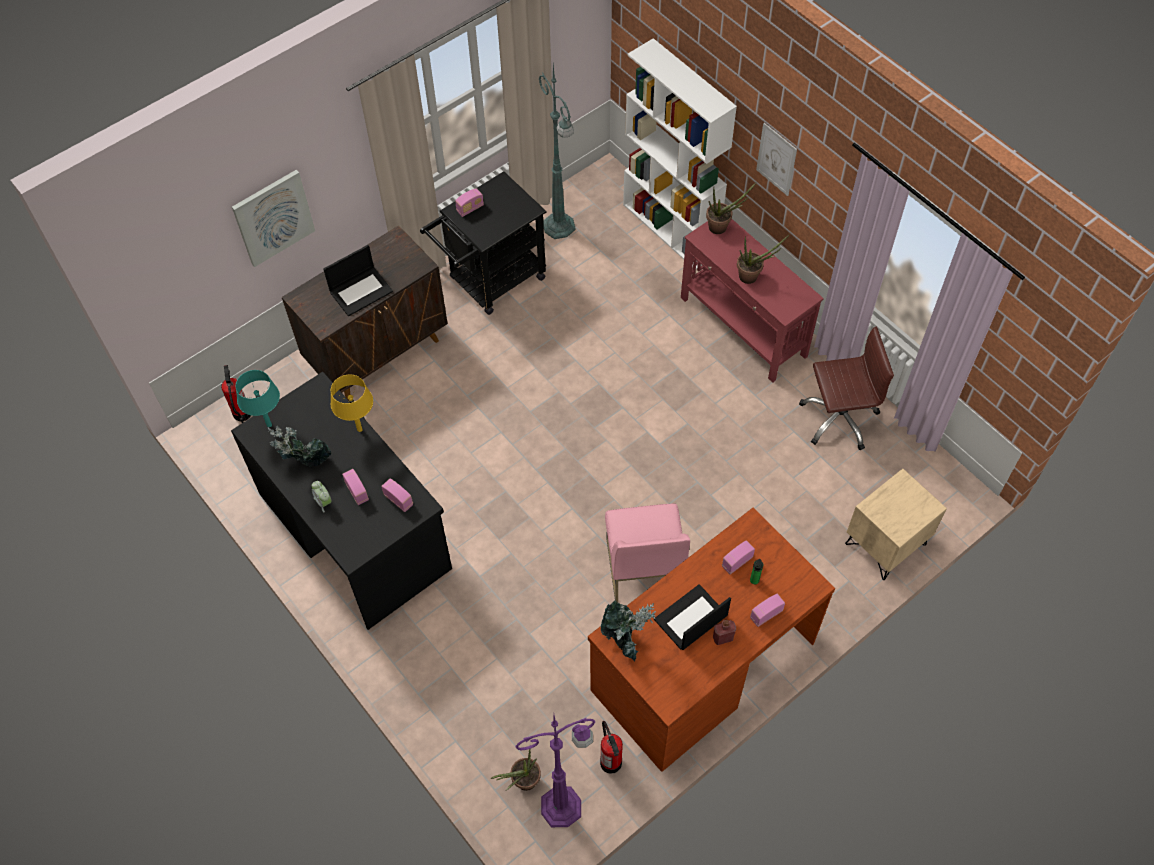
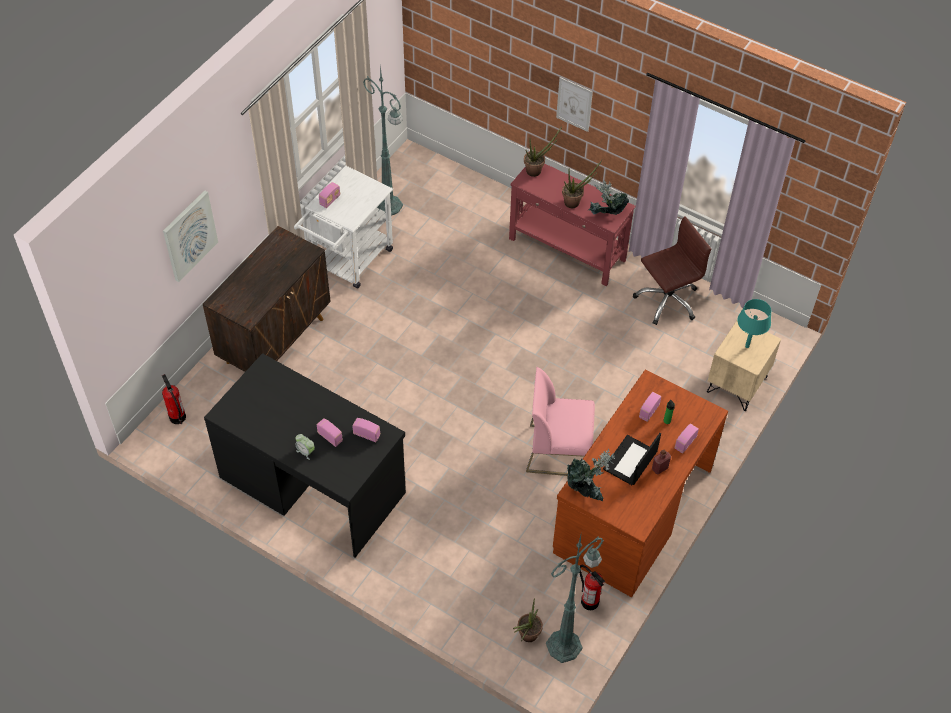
camera: 20 degrees left, 5 degrees down
(269, 425) = (235, 405): turquoise table lamp -> turquoise table lamp (747, 346)
(304, 463) = (277, 426): potted plant -> potted plant (606, 216)
(360, 429) = (312, 389): yellow table lamp -> none
(361, 291) = (268, 283): laptop -> none
(491, 282) = (349, 262): black cart -> white cart
(563, 806) = (565, 645): purple floor lamp -> green floor lamp
(643, 567) = (558, 450): pink chair -> pink chair turned 120 degrees clockwise
(671, 229) = (480, 187): white bookcase -> none

